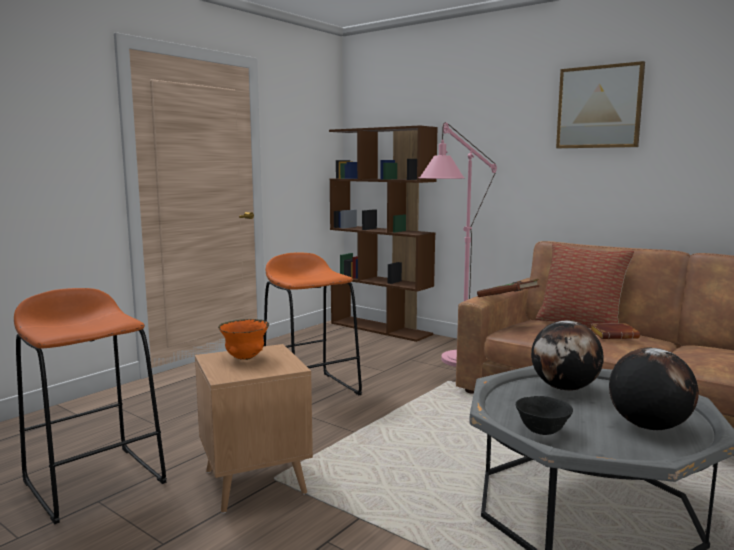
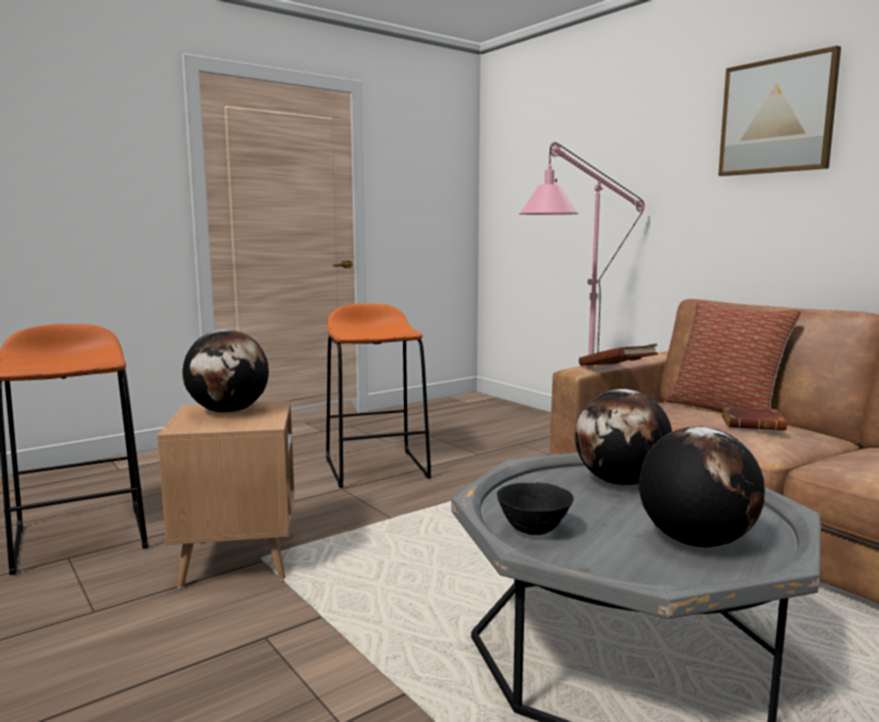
camera: 15 degrees right, 0 degrees up
(245, 358) = (229, 411): orange bowl -> globe
(381, 328) = (509, 408): brown bookcase -> none

